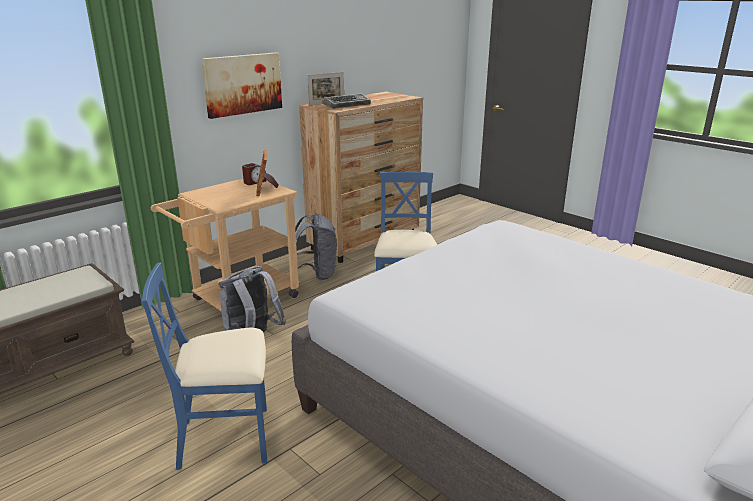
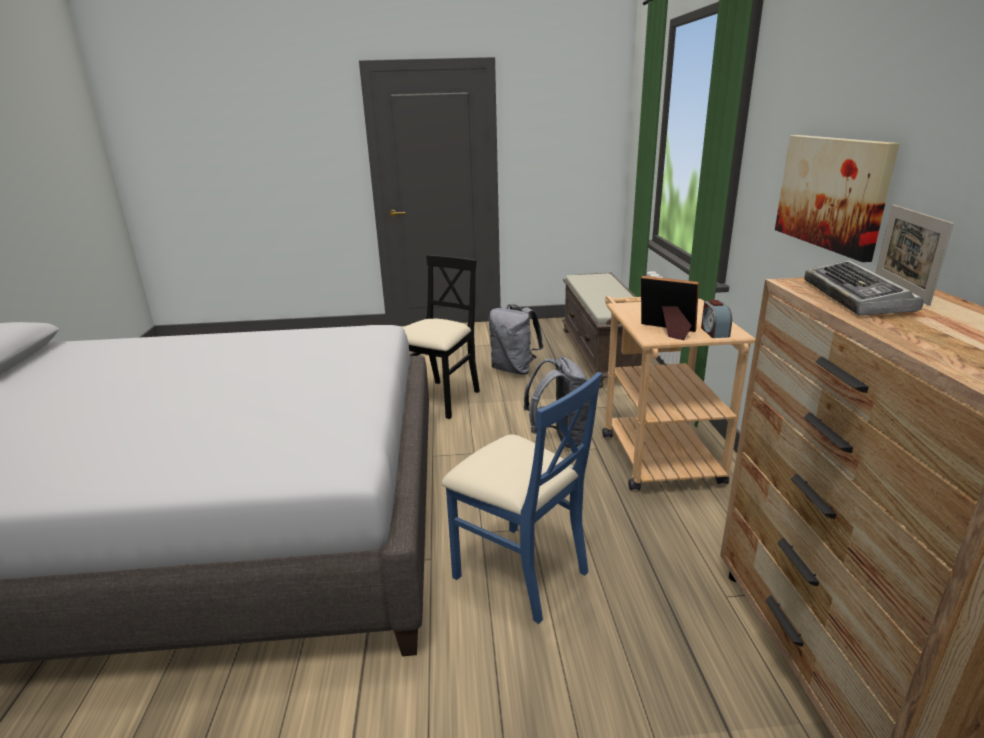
camera: 130 degrees right, 0 degrees up
(226, 438) = (440, 399): blue chair -> black chair
(316, 274) = (694, 532): grey backpack -> grey backpack (514, 369)

